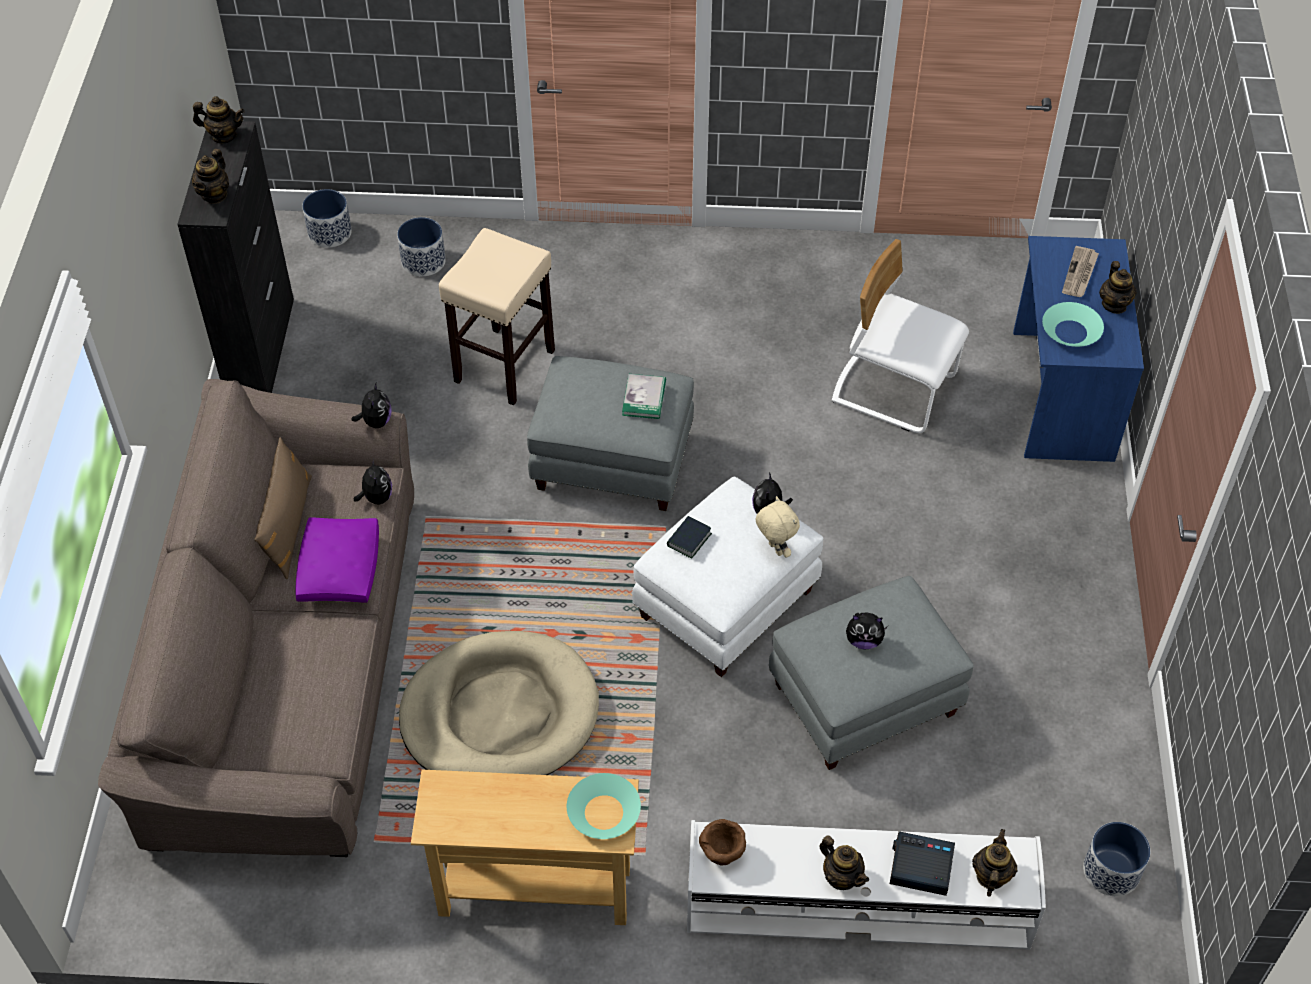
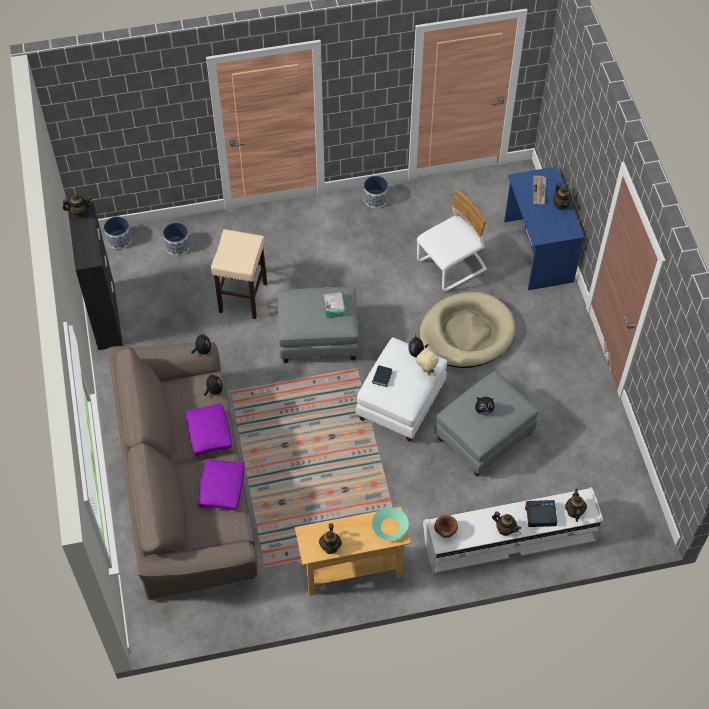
camera: 15 degrees left, 5 degrees up
(214, 195) = (88, 248): teapot -> teapot (330, 546)
(288, 526) = (173, 416): brown pillow -> none
(326, 670) = (222, 487): none -> purple pillow
(500, 714) = (305, 487): beige dog bed -> beige dog bed (466, 333)
(894, 389) = (452, 266): white chair -> white chair turned 135 degrees clockwise
(1071, 332) = (543, 224): turquoise bowl -> none
(1111, 871) = (624, 494): planter -> planter (375, 199)

